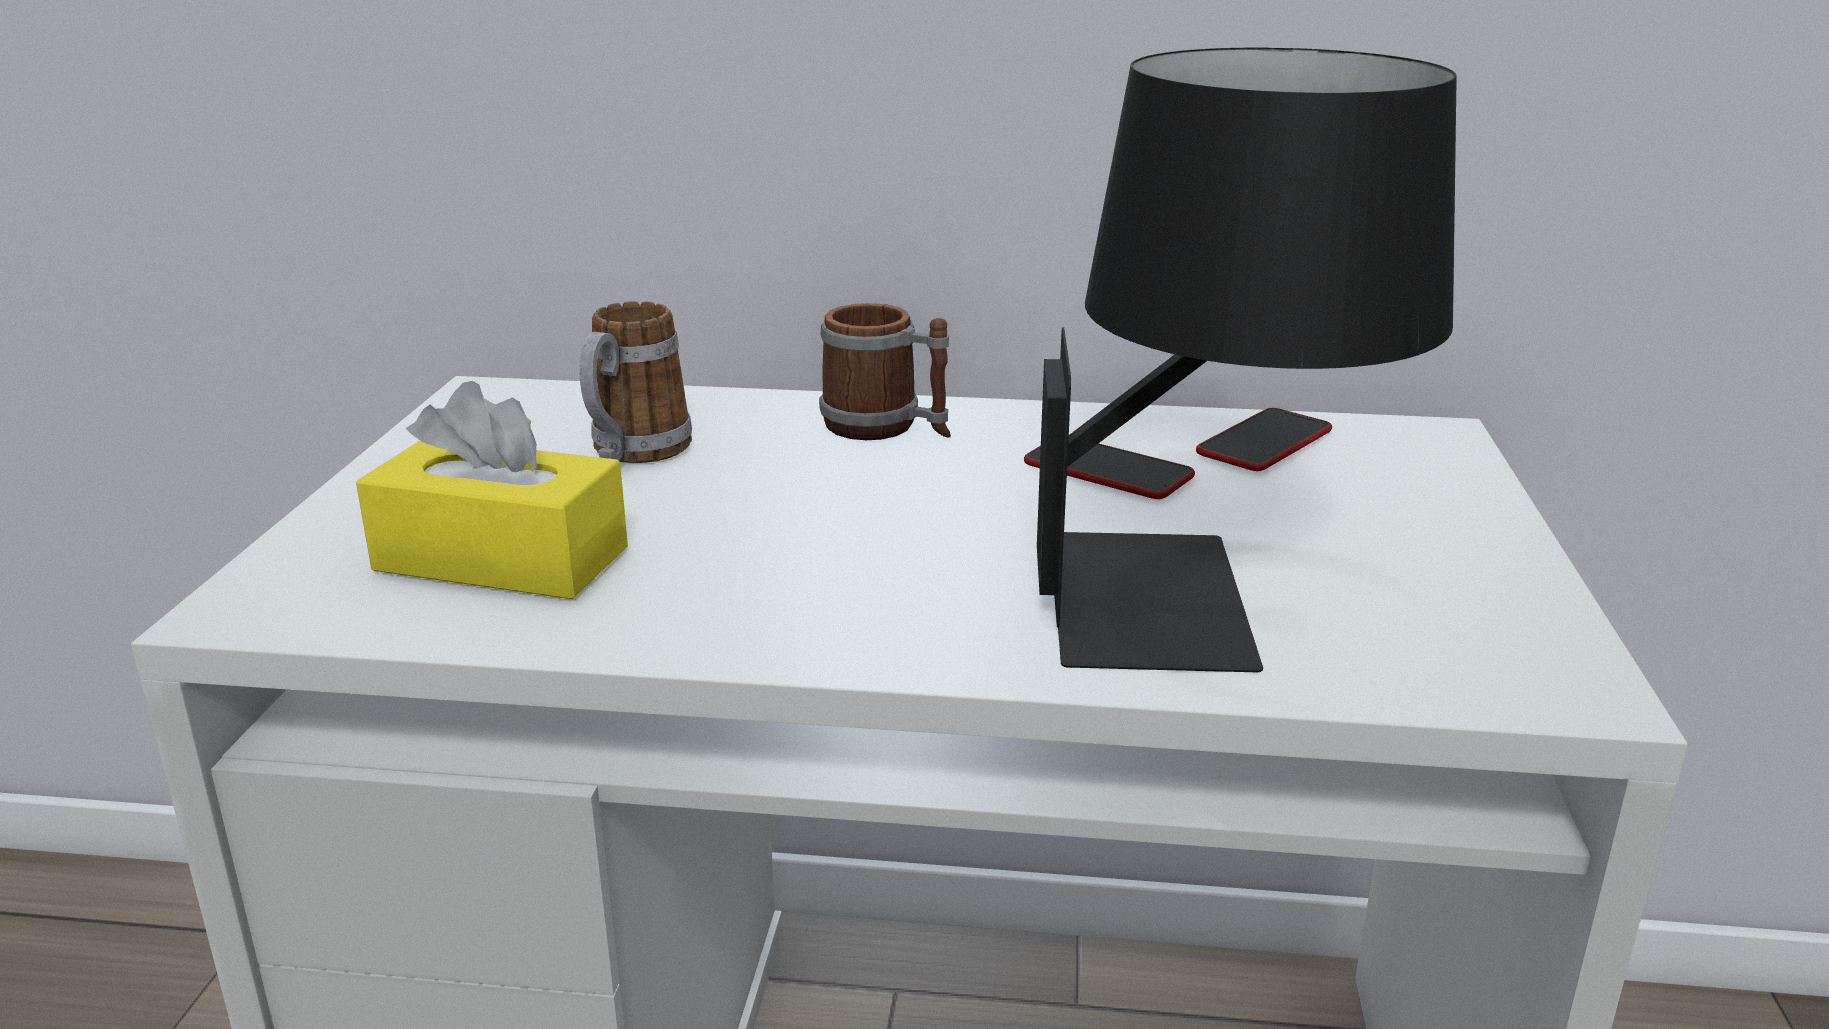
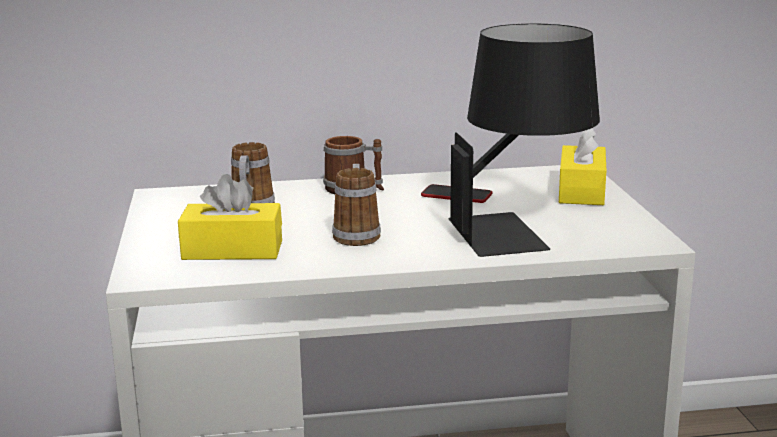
camera: 15 degrees left, 5 degrees down
(808, 551) = (356, 234): none -> mug
(1264, 442) = (512, 179): phone -> none
(1422, 495) = (581, 191): none -> yellow tissue box

